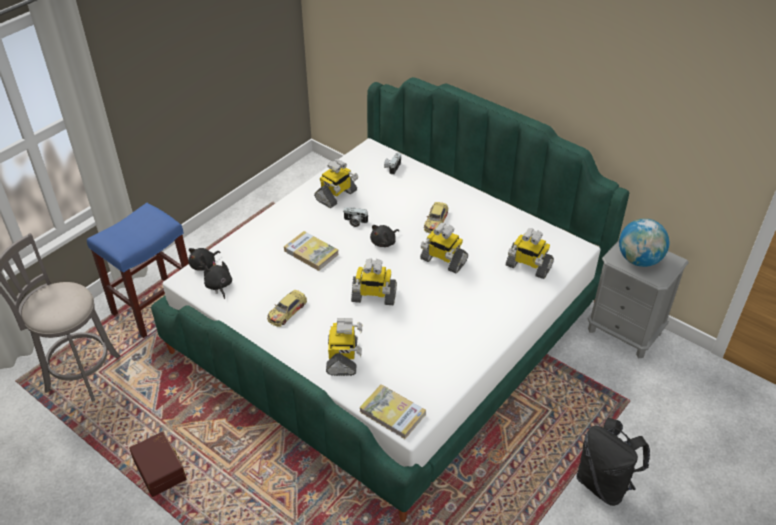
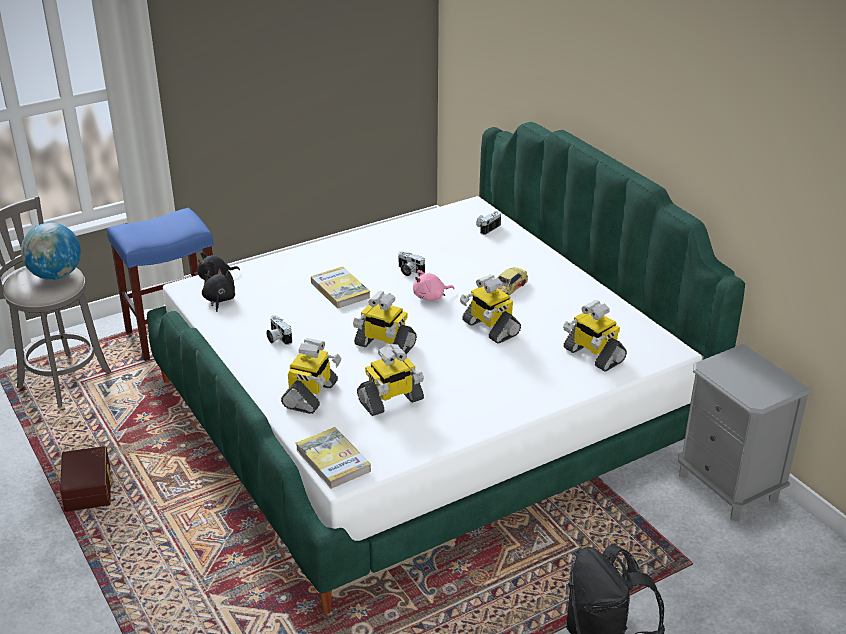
camera: 20 degrees right, 10 degrees down
(287, 311) = (277, 338): toy car -> camera
(336, 196) = (404, 243): toy robot -> toy robot (390, 401)
(384, 242) = (431, 297): black plush toy -> pink plush toy
(639, 260) = (741, 375): globe -> globe (55, 275)

